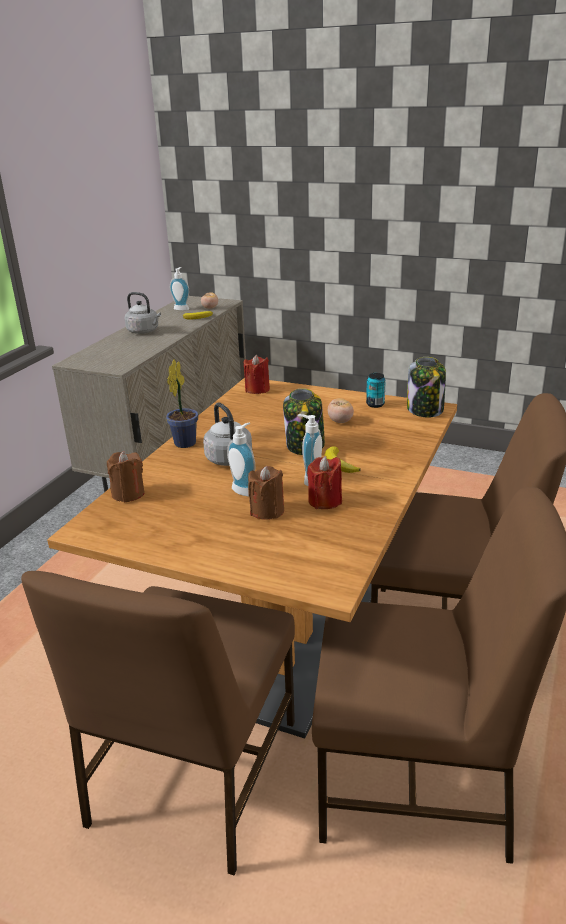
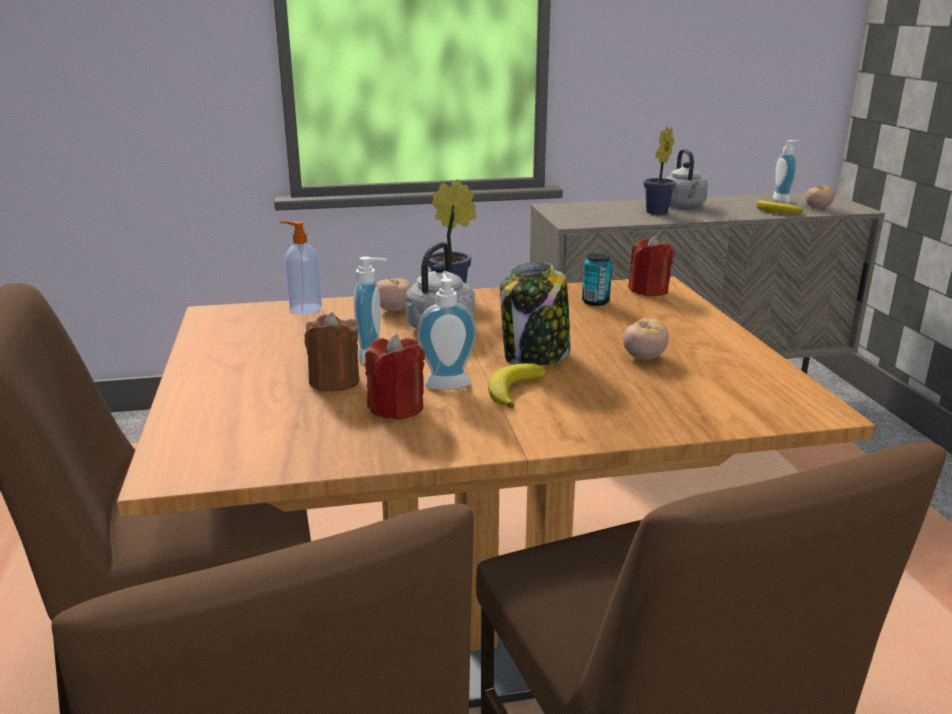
camera: 55 degrees right, 5 degrees down
(128, 494) = (304, 309): brown candle -> soap dispenser
(143, 342) = (655, 213): none -> potted plant
(178, 465) = (394, 310): none -> tomato
(375, 404) = (742, 364): can -> can (595, 302)
(425, 410) = (796, 404): jar -> none

